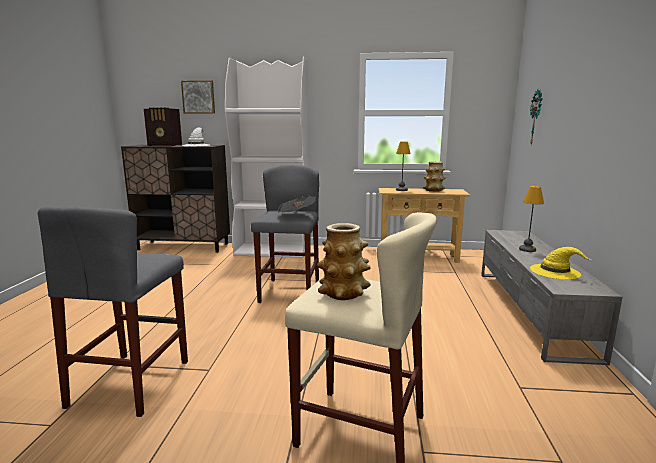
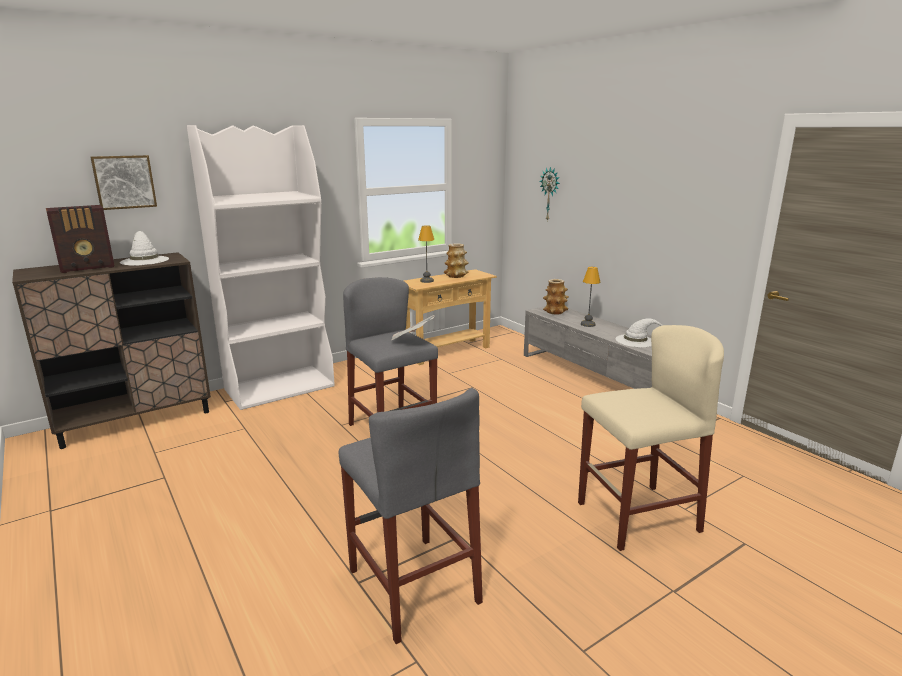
camera: 40 degrees left, 5 degrees up
(344, 293) = (644, 406): vase -> vase (555, 312)
(555, 271) = (636, 340): yellow hat -> white hat

